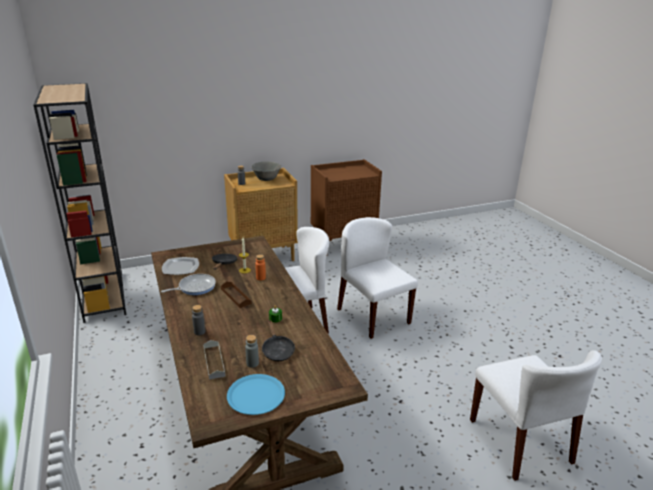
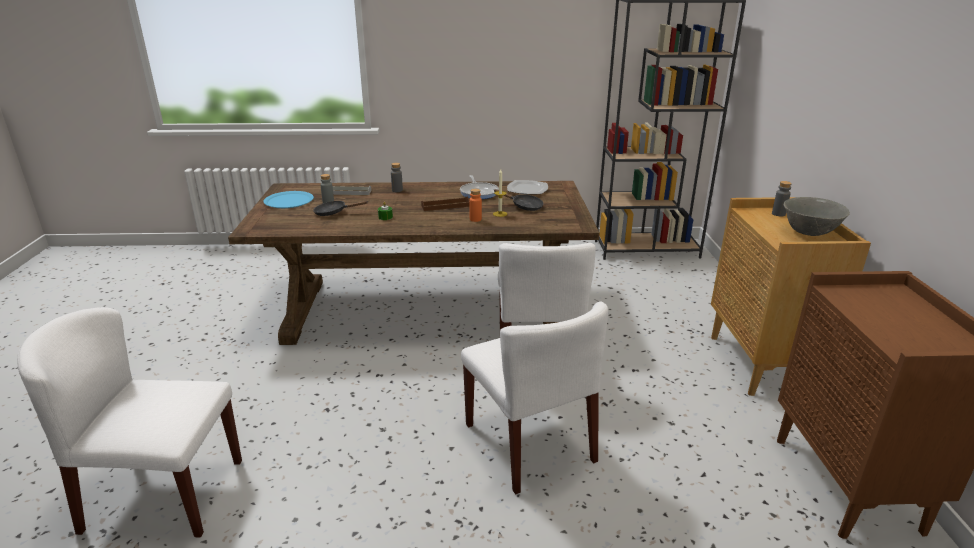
camera: 110 degrees right, 0 degrees up
(373, 316) = (530, 443): white chair -> white chair turned 75 degrees clockwise

